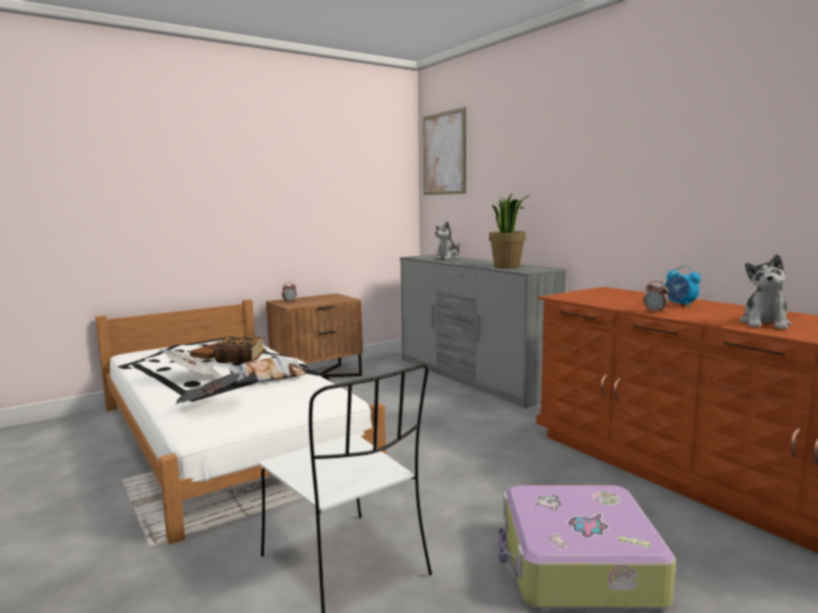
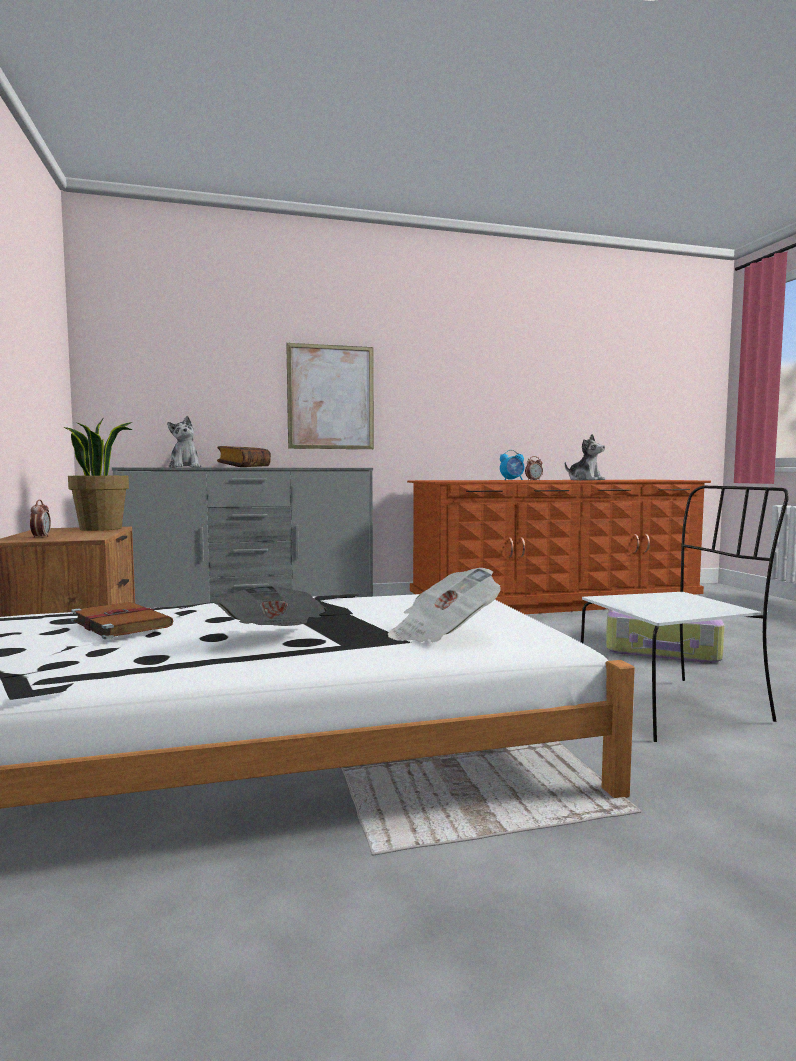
camera: 70 degrees left, 5 degrees down
(241, 360) = (214, 613): book -> book (244, 467)
(268, 377) = (335, 609): pillow -> none
(444, 153) = (139, 325): picture -> picture (331, 397)
(507, 267) = (316, 467): potted plant -> potted plant (101, 528)

